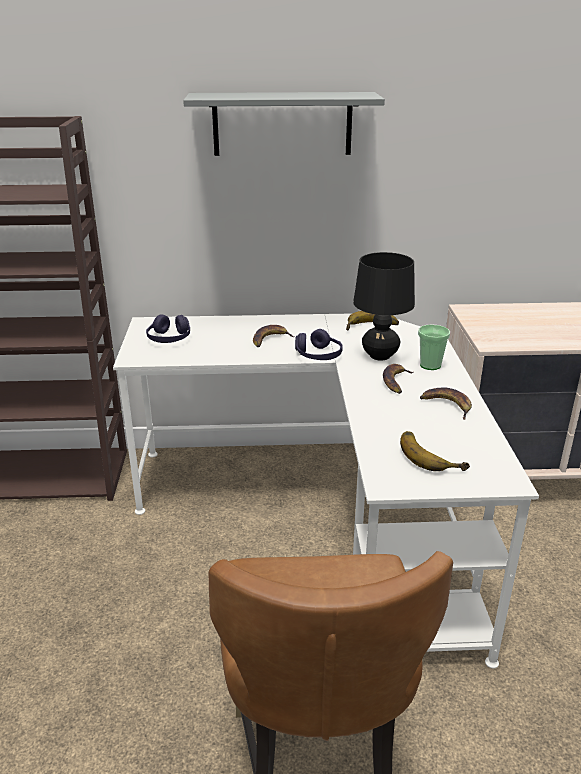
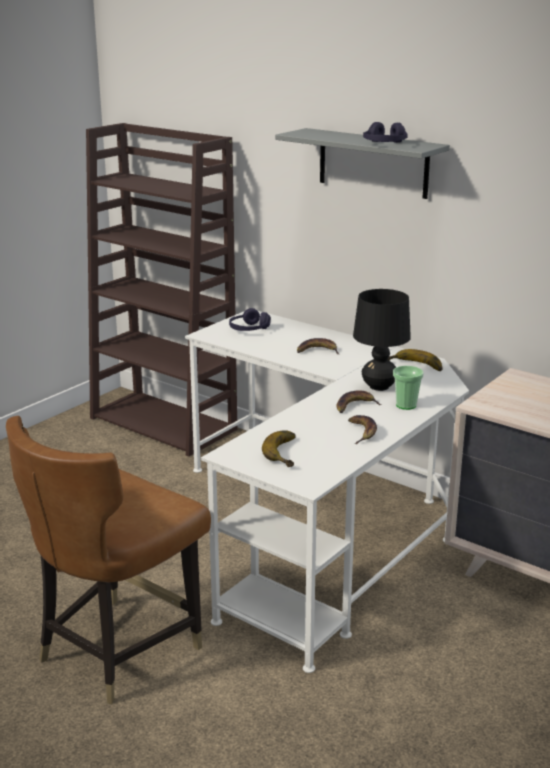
camera: 40 degrees right, 5 degrees down
(318, 355) = (332, 371): purple headphones -> purple headphones (385, 144)

